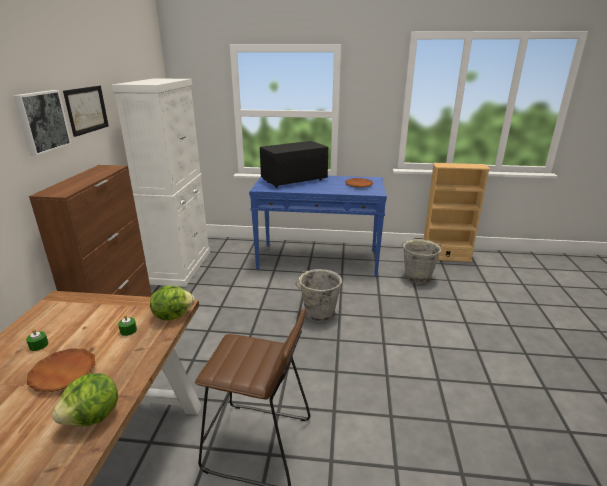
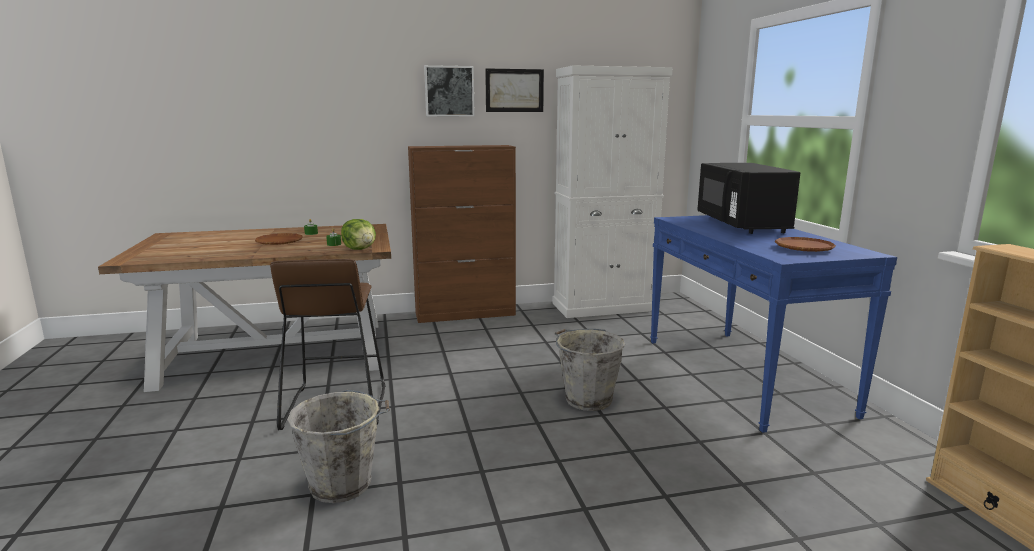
camera: 70 degrees right, 10 degrees down
(93, 417) = (231, 254): lettuce -> none
(294, 180) = (741, 224): black microwave -> black microwave turned 135 degrees counterclockwise
(417, 277) = (826, 479): grey bucket -> grey bucket (343, 484)

